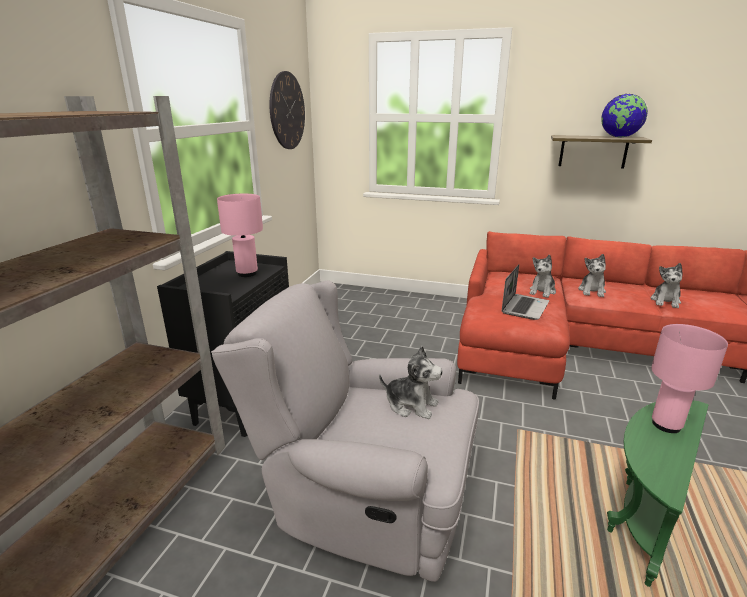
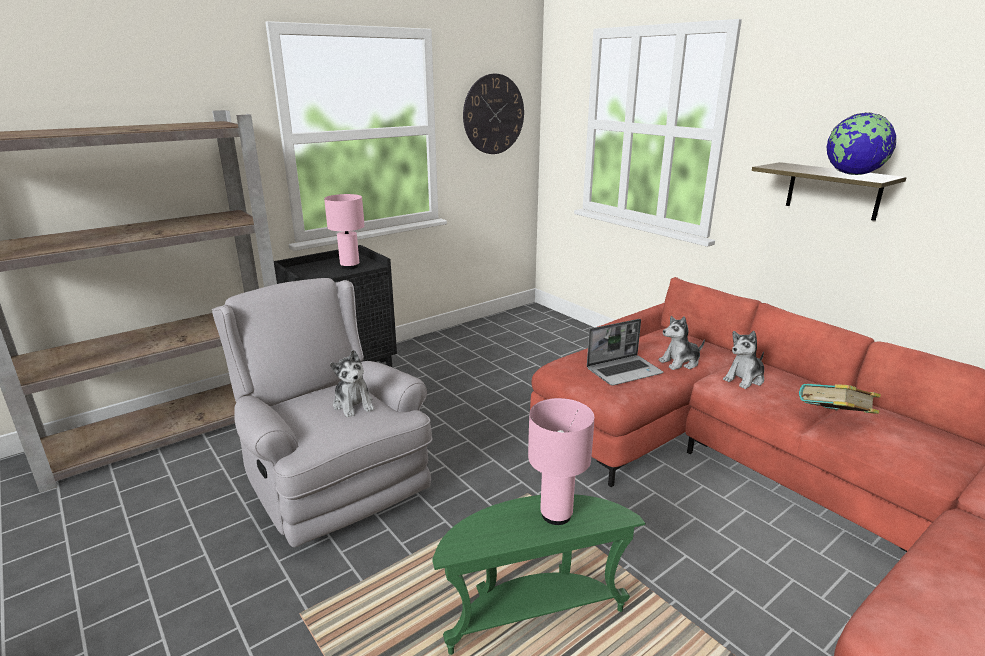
camera: 35 degrees right, 0 degrees up
(665, 301) = (833, 420): plush toy -> book

